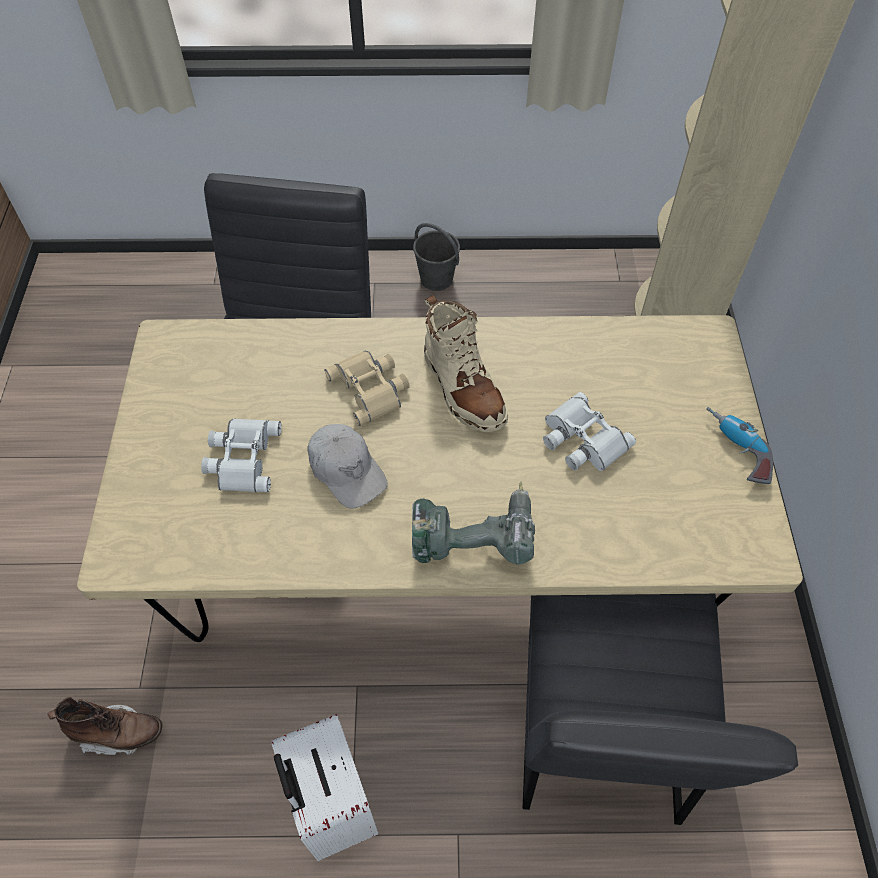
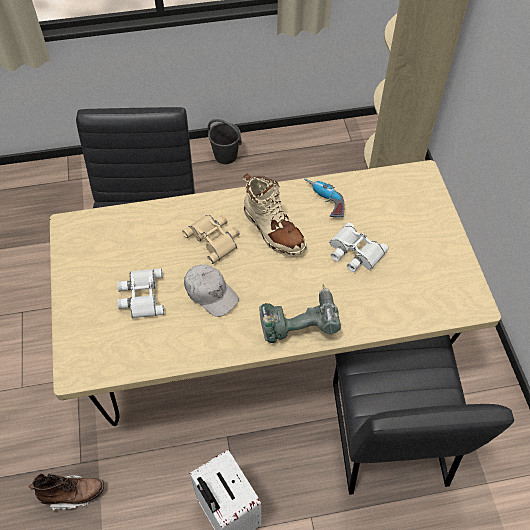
camera: 10 degrees left, 0 degrees up
(735, 450) = (449, 245): power drill -> power drill (323, 201)

